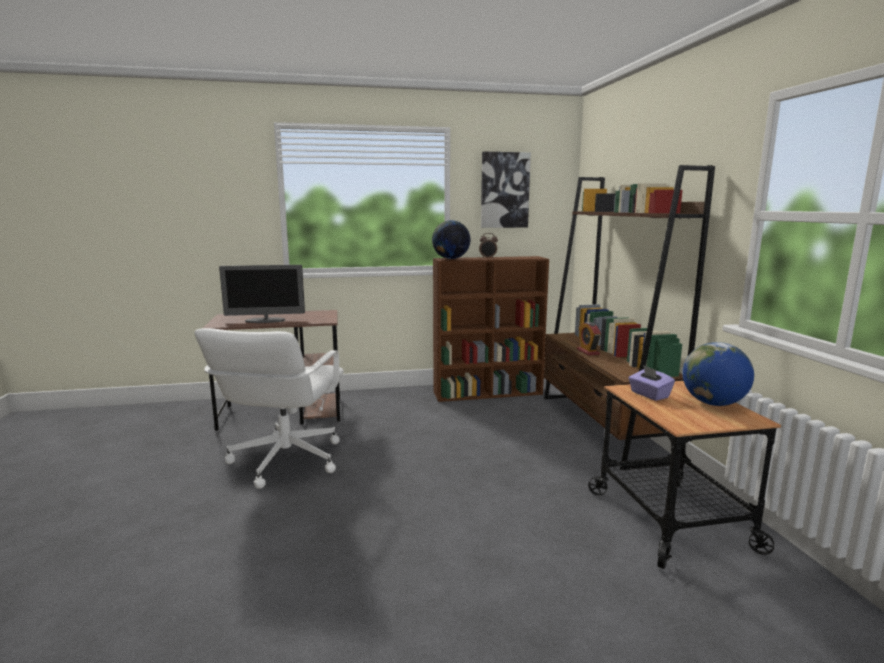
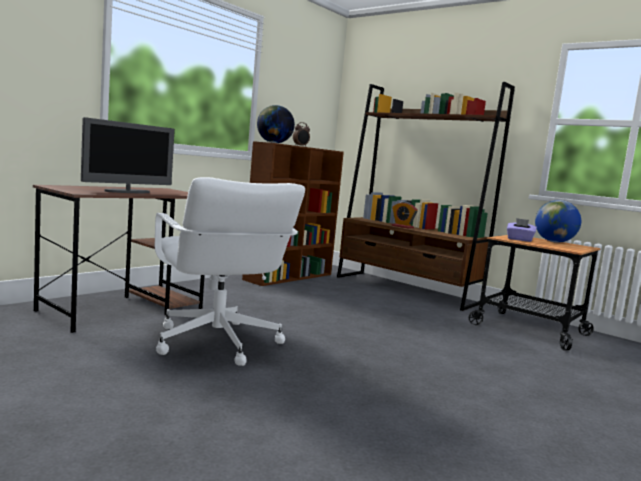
camera: 40 degrees left, 5 degrees down
(504, 190) = (296, 86): picture -> none

